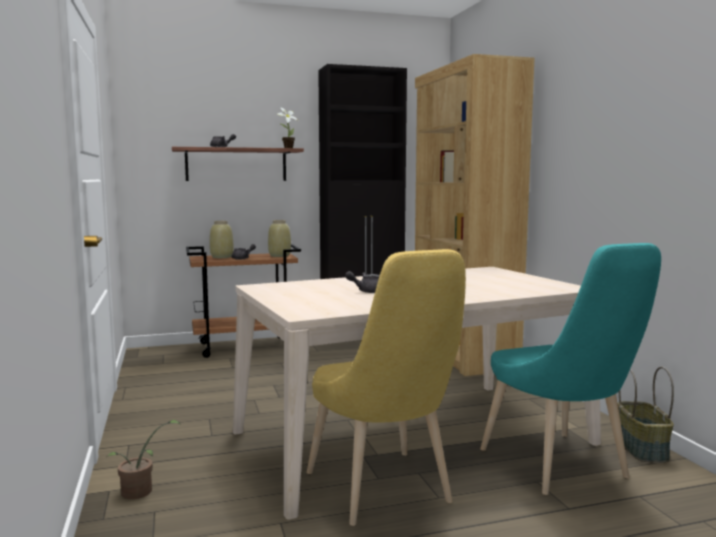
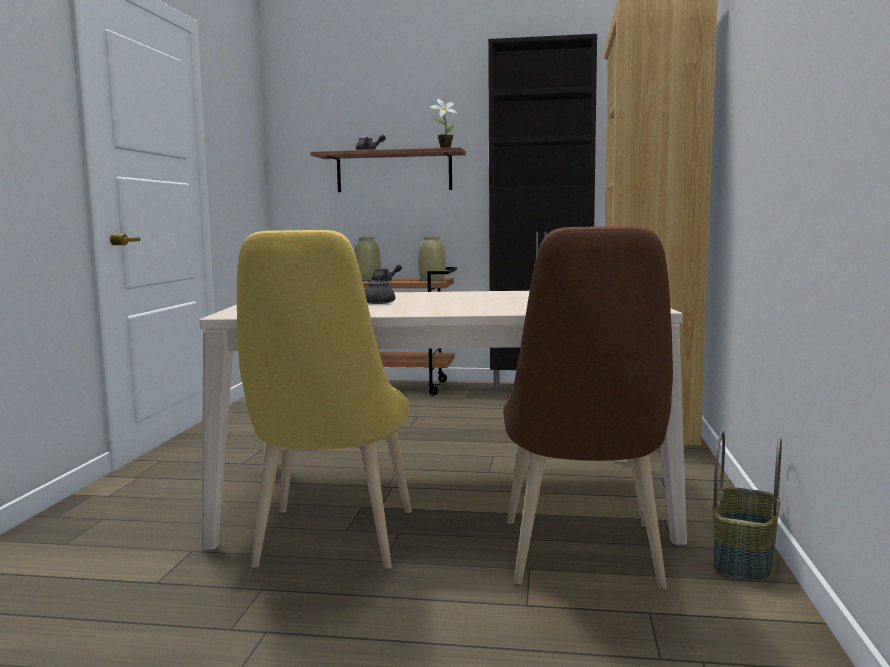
camera: 25 degrees right, 0 degrees up
(141, 492) = (115, 501): potted plant -> none
(559, 468) = (583, 559): turquoise chair -> brown chair

